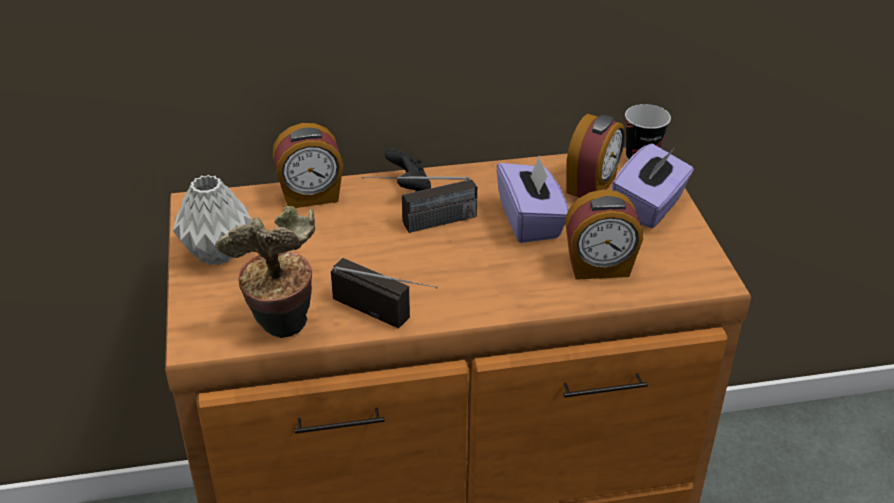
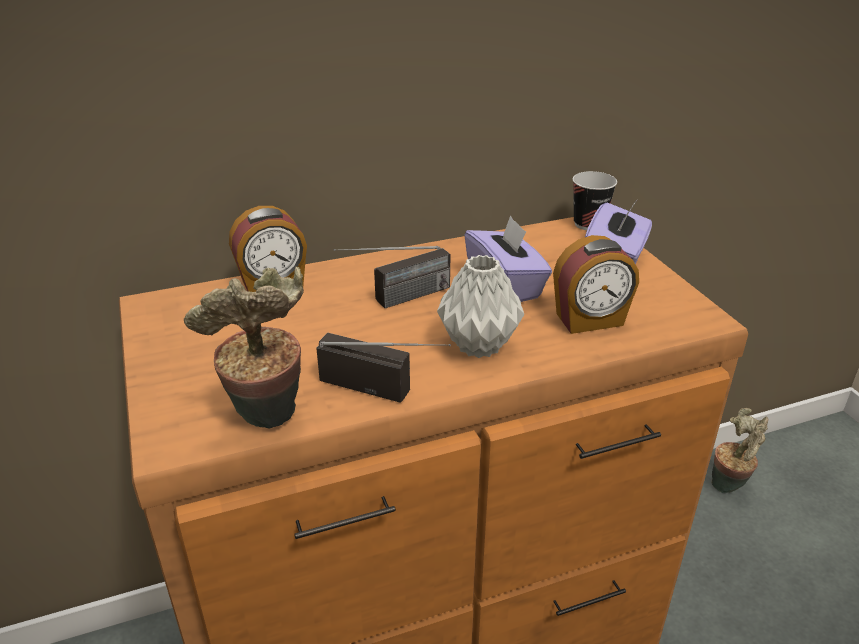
camera: 10 degrees left, 5 degrees down
(218, 254) = (180, 350): grey vase -> grey vase (480, 346)
(409, 187) = (373, 268): black game controller -> none
(592, 186) = (553, 250): alarm clock -> none
(812, 444) = (729, 485): none -> potted plant

